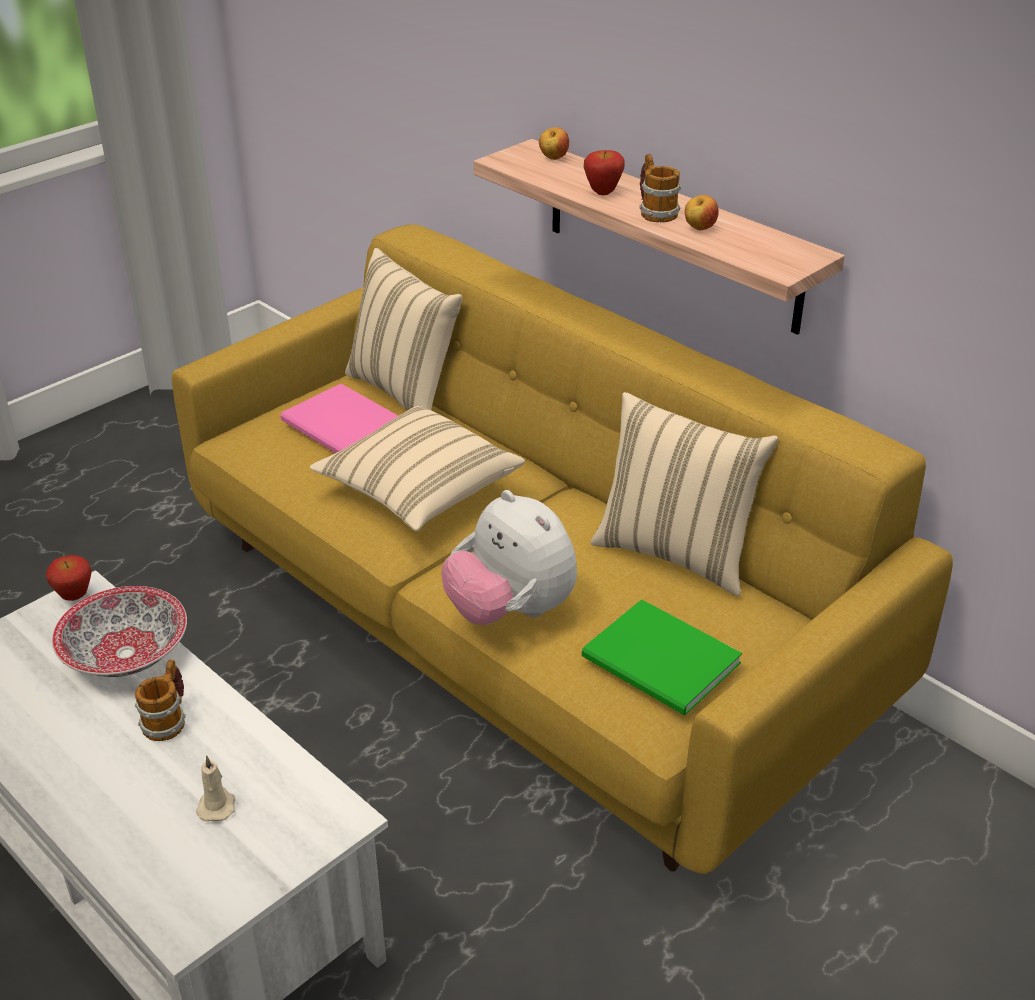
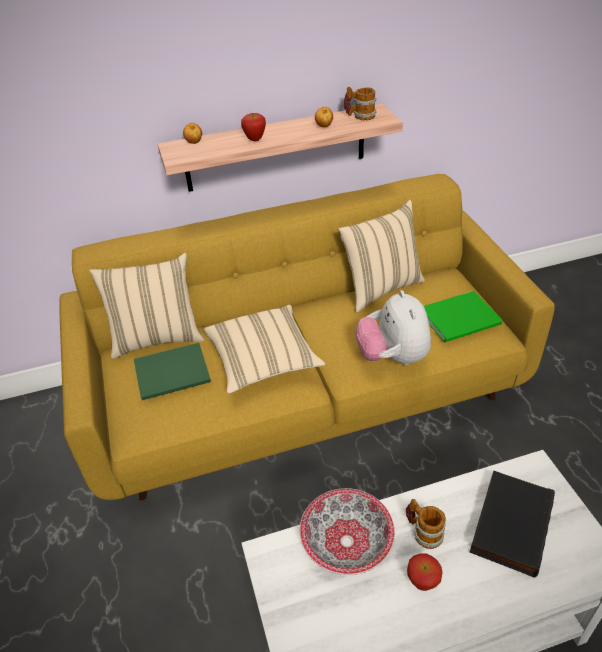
camera: 60 degrees left, 5 degrees up
(74, 596) = (265, 561): apple -> apple (422, 583)
(217, 805) = (509, 523): beige candle -> black book
(343, 427) = (174, 374): pink book -> green book
(510, 611) = (393, 357): plush toy -> plush toy turned 90 degrees clockwise
(655, 211) = (293, 132): mug -> mug (359, 116)

